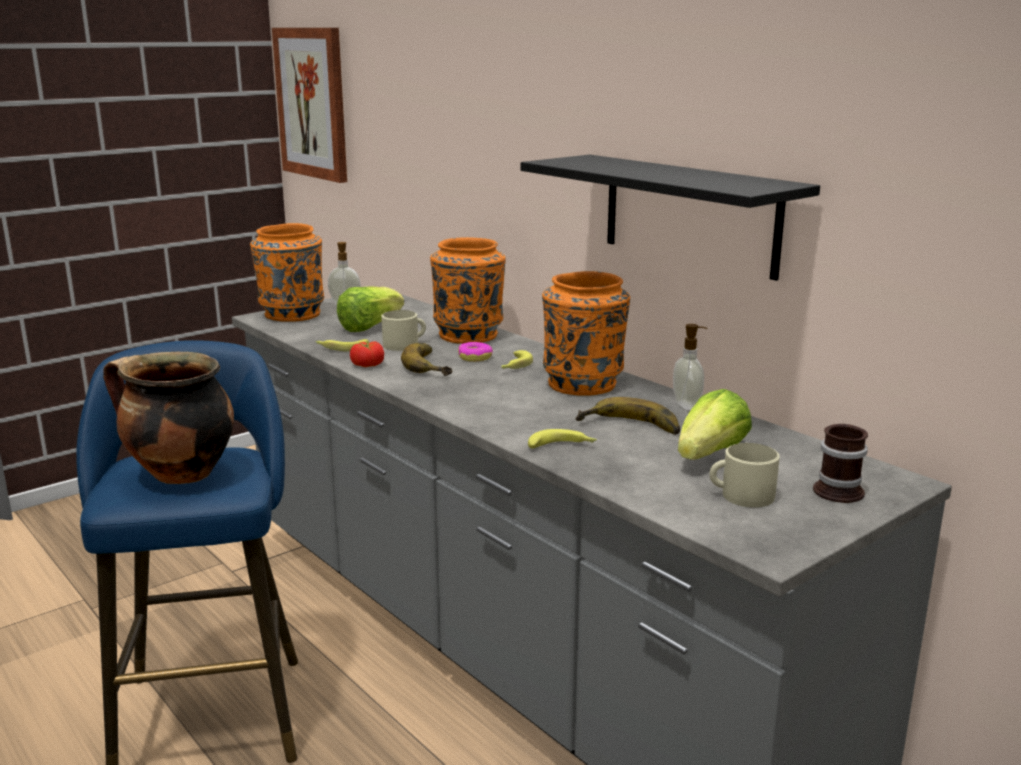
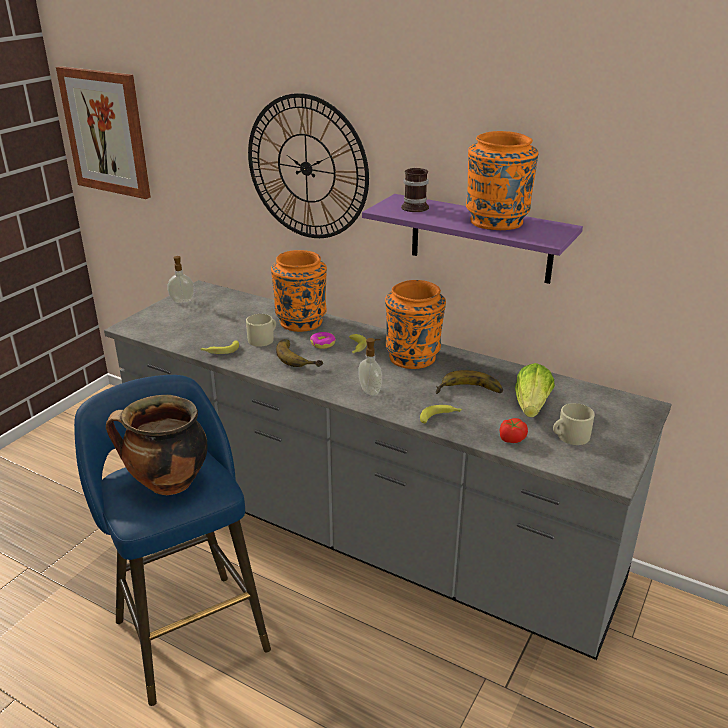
camera: 20 degrees left, 10 degrees up
(292, 314) = (151, 320): orange vase -> orange vase (496, 222)
(367, 364) = (252, 364): tomato -> tomato (511, 438)
(369, 327) = (222, 325): lettuce -> none
(496, 128) = (306, 168): none -> wall clock
(688, 405) = (490, 365): soap dispenser -> soap dispenser (371, 391)
(689, 214) = (481, 239): black shelf -> purple shelf
(842, 490) = (619, 420): mug -> mug (416, 206)

